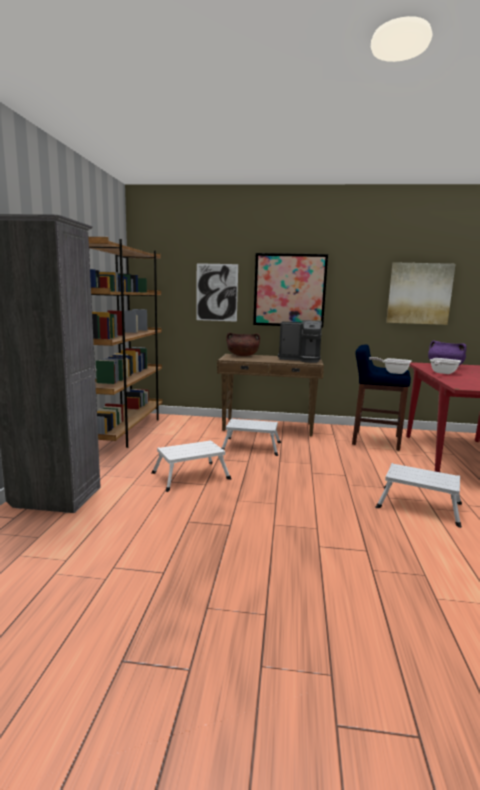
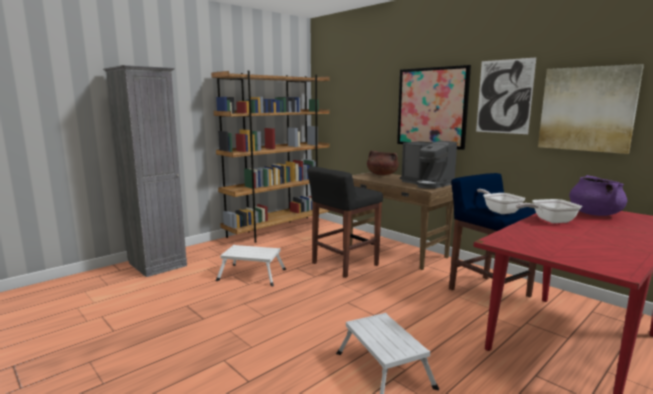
camera: 40 degrees right, 0 degrees up
(216, 292) = (370, 110): picture -> picture (504, 96)
(251, 446) = (344, 264): white step ladder -> black stool

